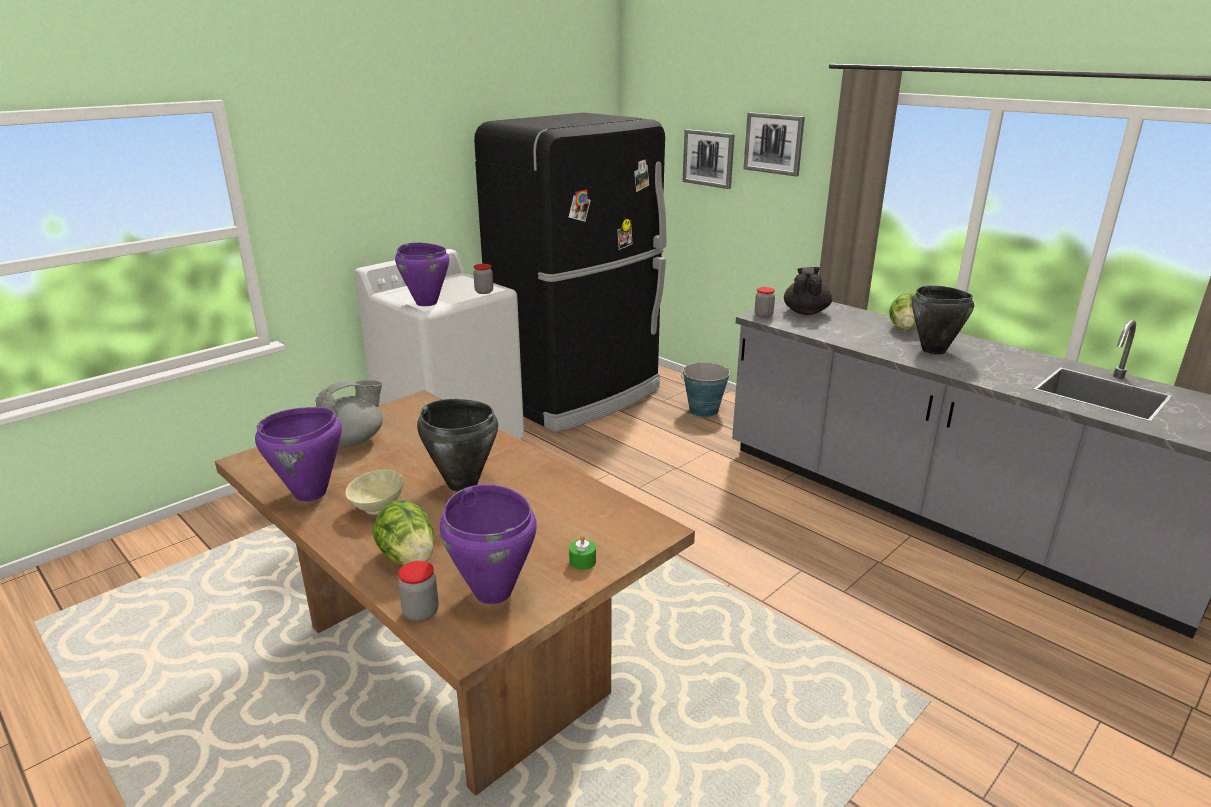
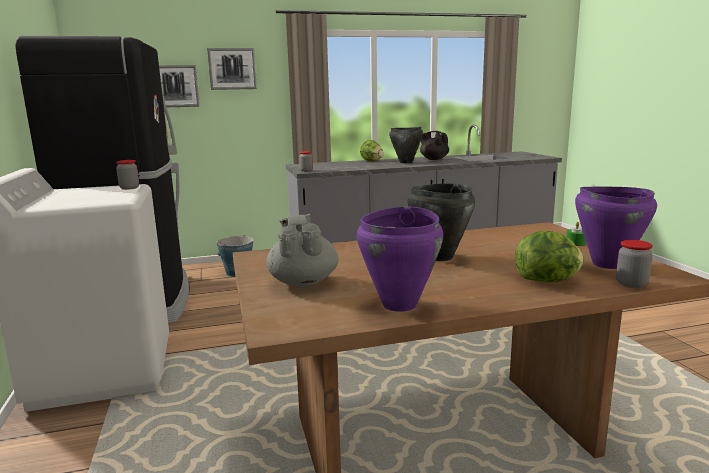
camera: 60 degrees left, 10 degrees down
(377, 508) = (455, 284): beige bowl -> none
(426, 303) = (107, 200): purple cooking pot -> none
(805, 312) = (317, 166): black teapot -> black teapot (433, 159)

